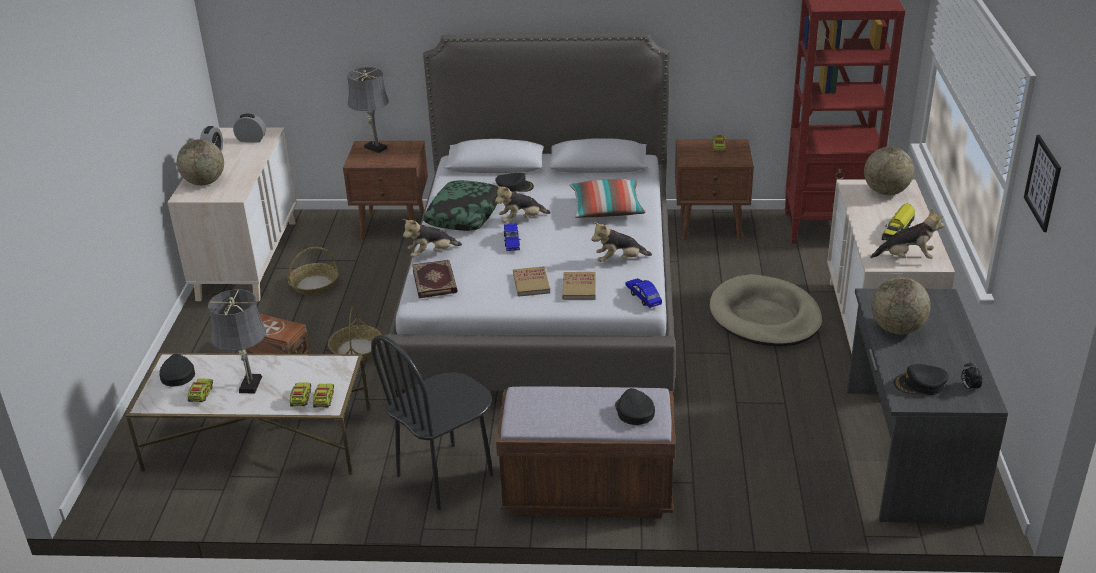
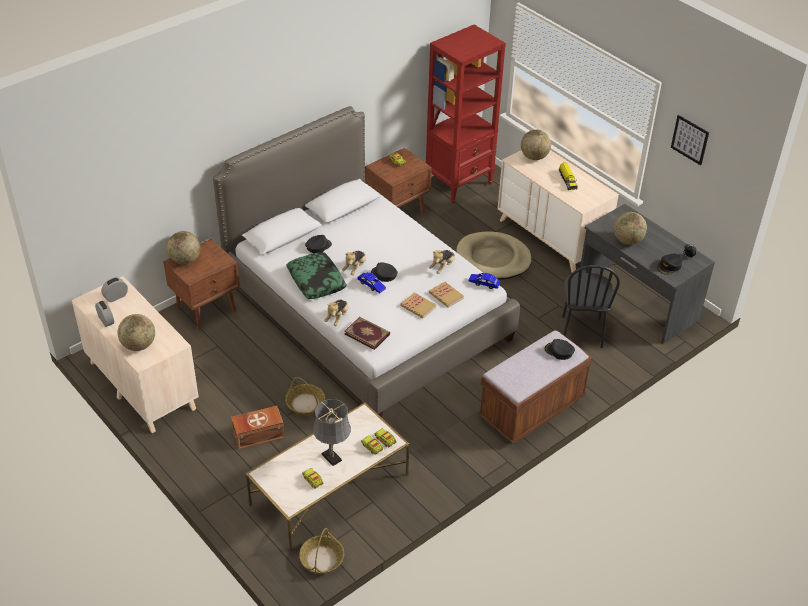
camera: 45 degrees left, 10 degrees up
(177, 375) = (279, 478): black cap -> black cap (384, 274)
(314, 285) = (215, 378): basket -> basket (322, 559)
(374, 147) = (185, 260): grey table lamp -> globe
(445, 475) = (455, 444): black chair -> black chair (581, 332)
(606, 209) = (391, 236): pillow -> none
(907, 258) = (590, 196): plush toy -> none

